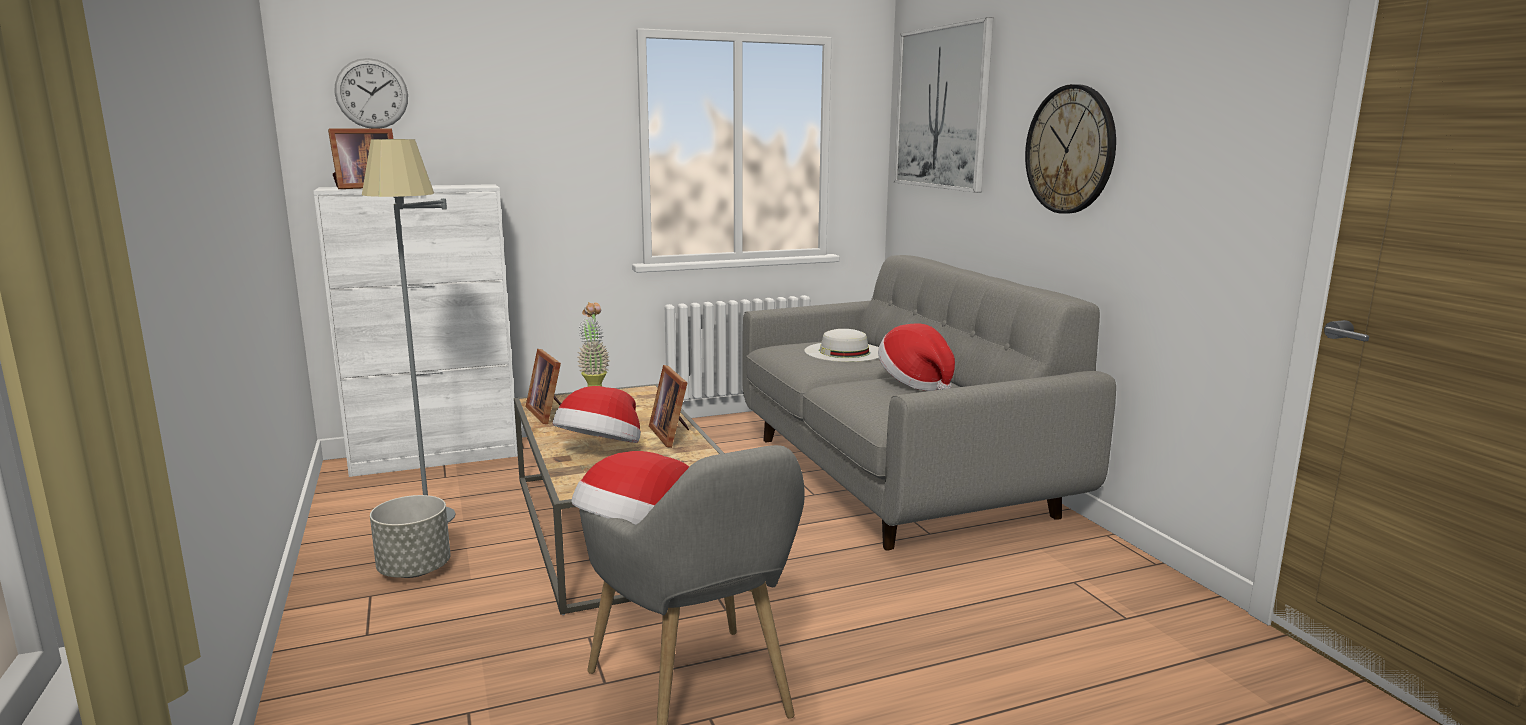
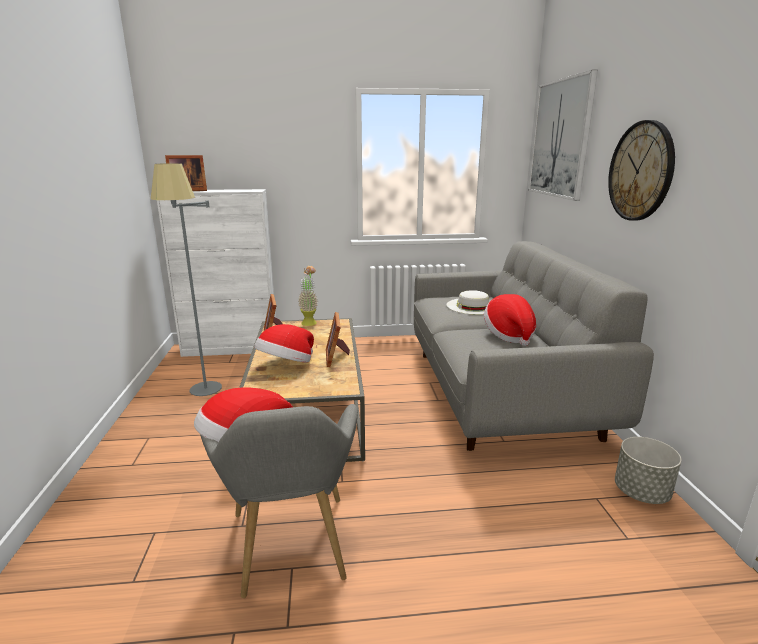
camera: 15 degrees right, 5 degrees up
(371, 93) = (194, 133): wall clock -> none
(415, 570) = (180, 423): grey planter -> grey planter (641, 493)

